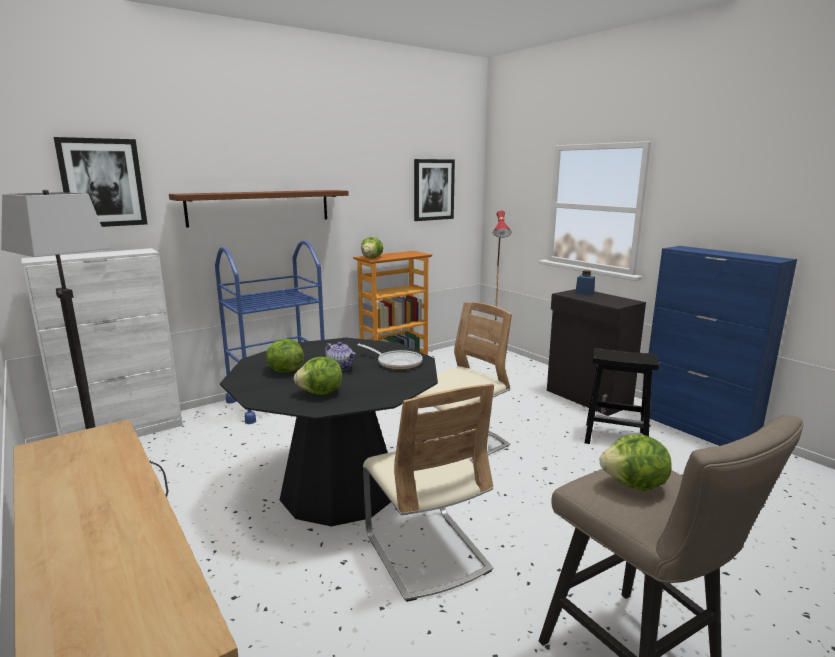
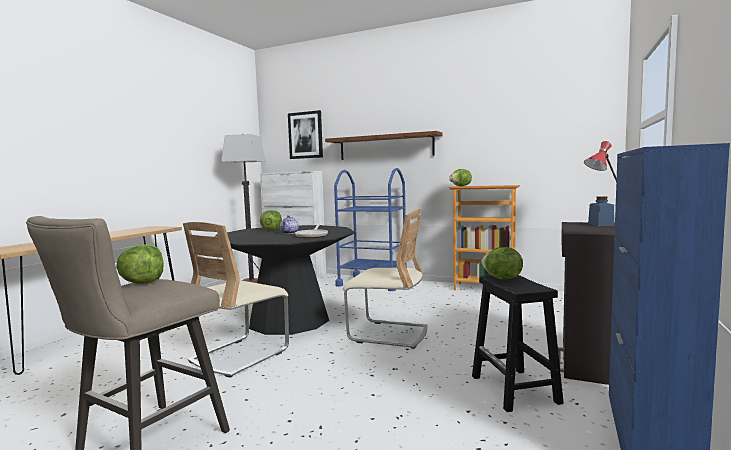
camera: 60 degrees right, 10 degrees down
(321, 393) = (244, 236): lettuce -> lettuce (501, 279)
(433, 190) = (548, 127): picture -> none

